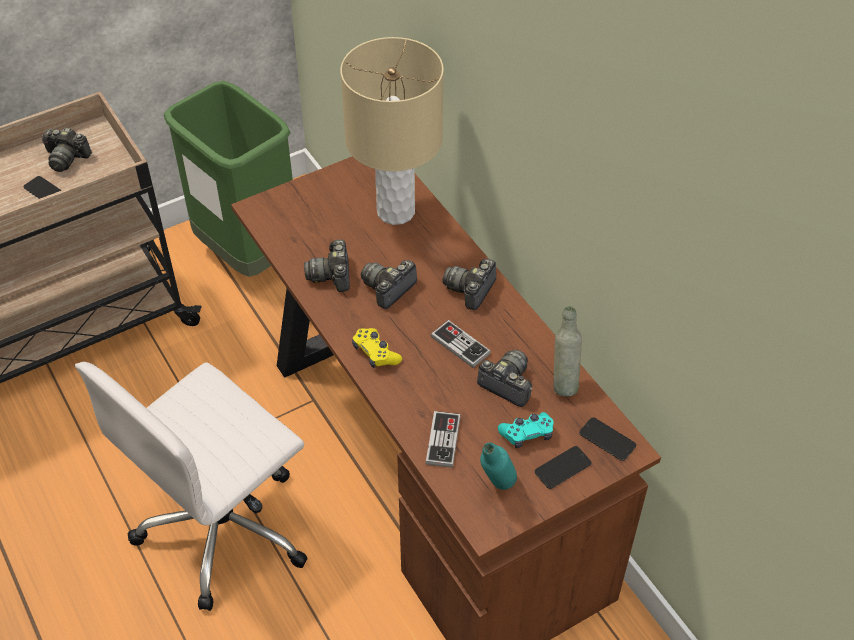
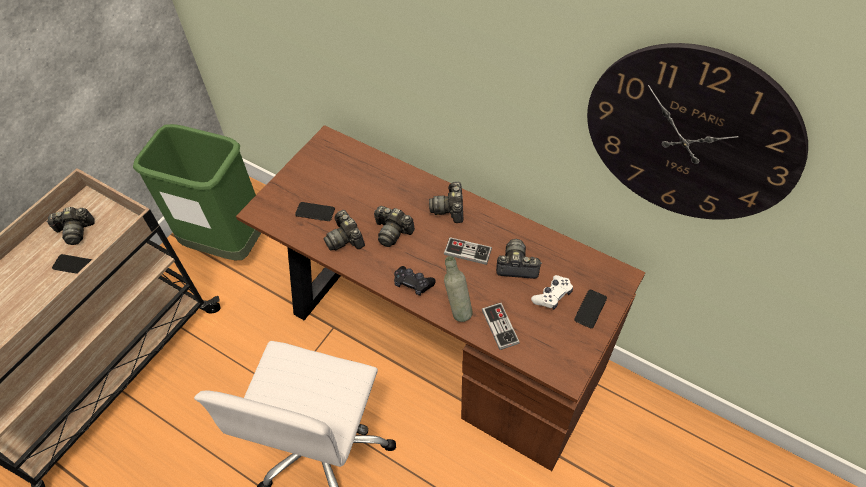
camera: 25 degrees left, 5 degrees up
(375, 353) = (413, 283): yellow game controller -> black game controller
(388, 289) = (392, 232): camera -> camera turned 75 degrees counterclockwise
(396, 211) = (362, 173): beige table lamp -> none
(496, 490) = (558, 346): turquoise bottle -> none
(527, 434) = (552, 296): turquoise game controller -> white game controller
(563, 382) = (552, 248): grey bottle -> grey bottle (457, 309)
(607, 439) = (605, 275): phone -> phone (315, 212)
(707, 278) = (690, 136): none -> wall clock

